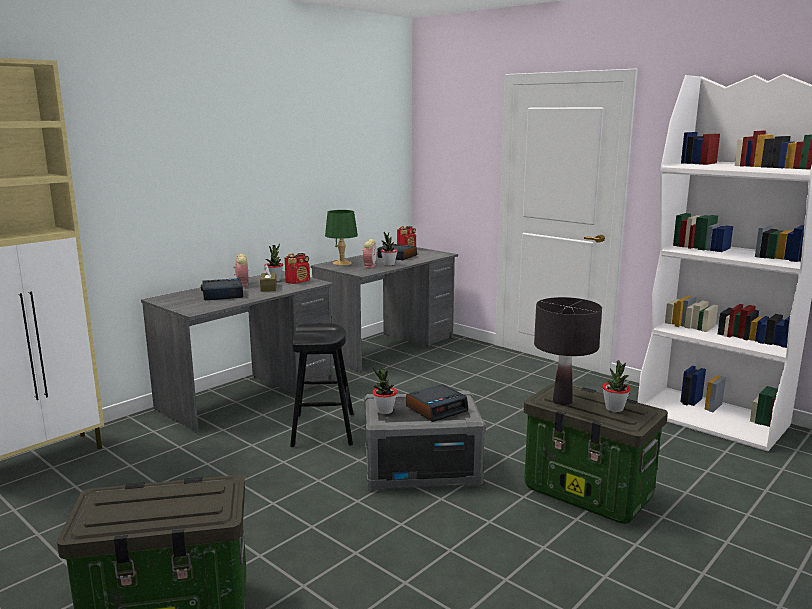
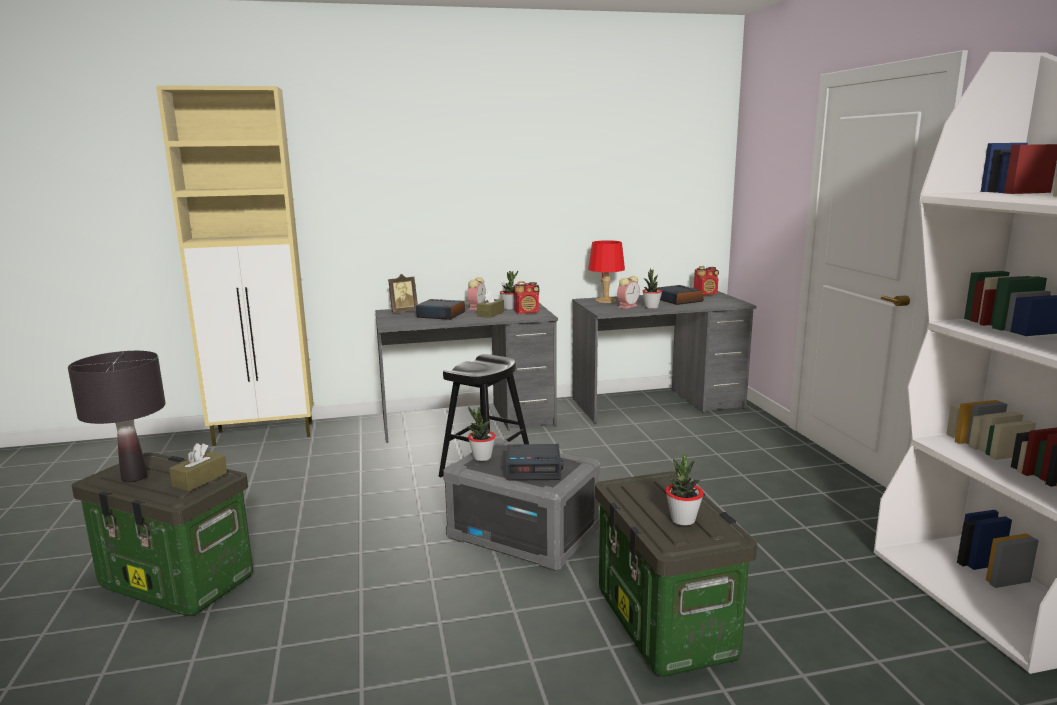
camera: 35 degrees right, 0 degrees up
(176, 297) = (403, 311): none -> picture frame
(210, 492) = (200, 480): none -> brown tissue box
(342, 263) = (605, 300): green table lamp -> red table lamp
(562, 401) = (634, 494): black table lamp -> black table lamp (134, 477)

